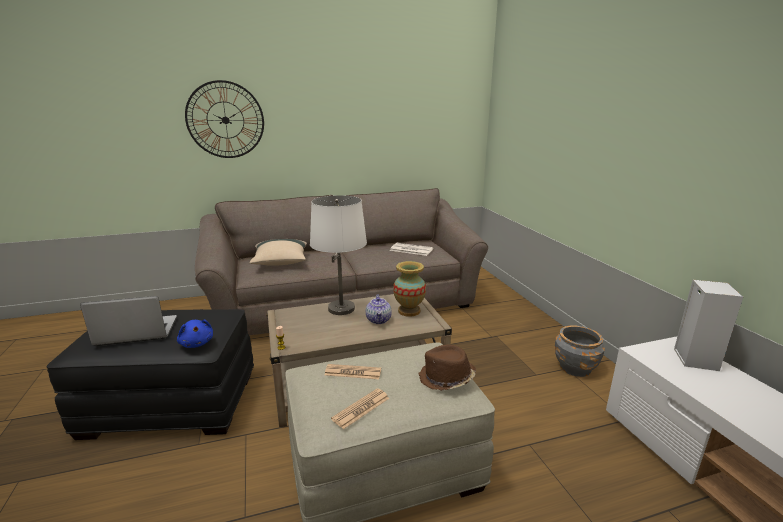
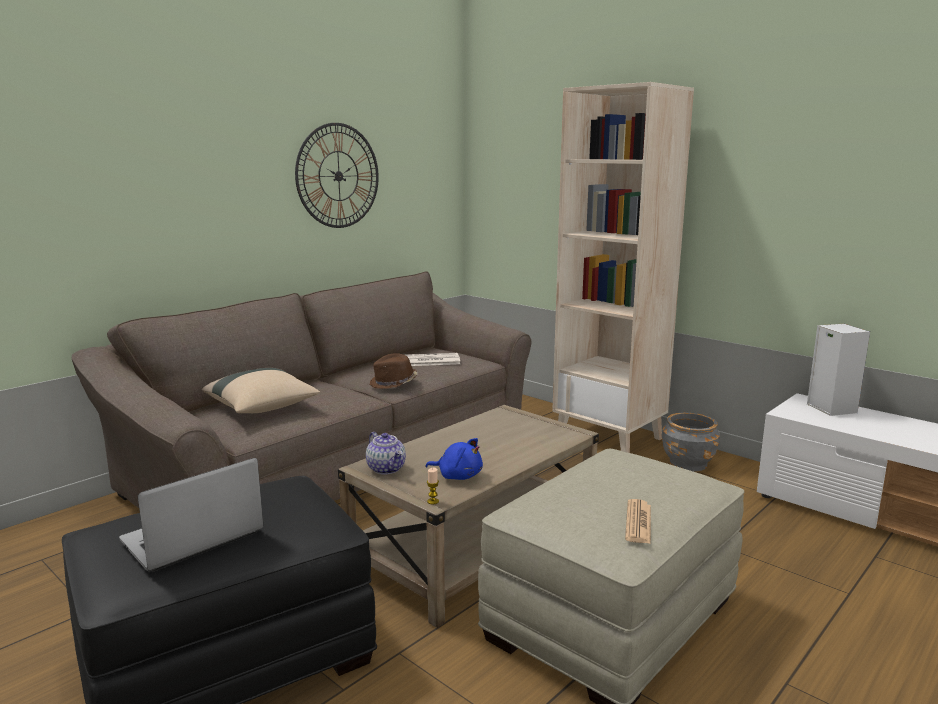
camera: 30 degrees left, 5 degrees down
(197, 343) = (318, 524): blue plush toy -> blue plush toy (458, 476)
(225, 120) = (109, 179): wall clock -> wall clock (338, 176)
(341, 309) = (440, 443): white table lamp -> none
(353, 372) = (576, 495): newspaper -> none
(379, 320) = (507, 444): teapot -> teapot (387, 469)
(409, 311) = (527, 427): vase -> none
(446, 378) = (676, 473): brown hat -> brown hat (393, 383)
(533, 330) = (609, 437): none -> beige bookcase

